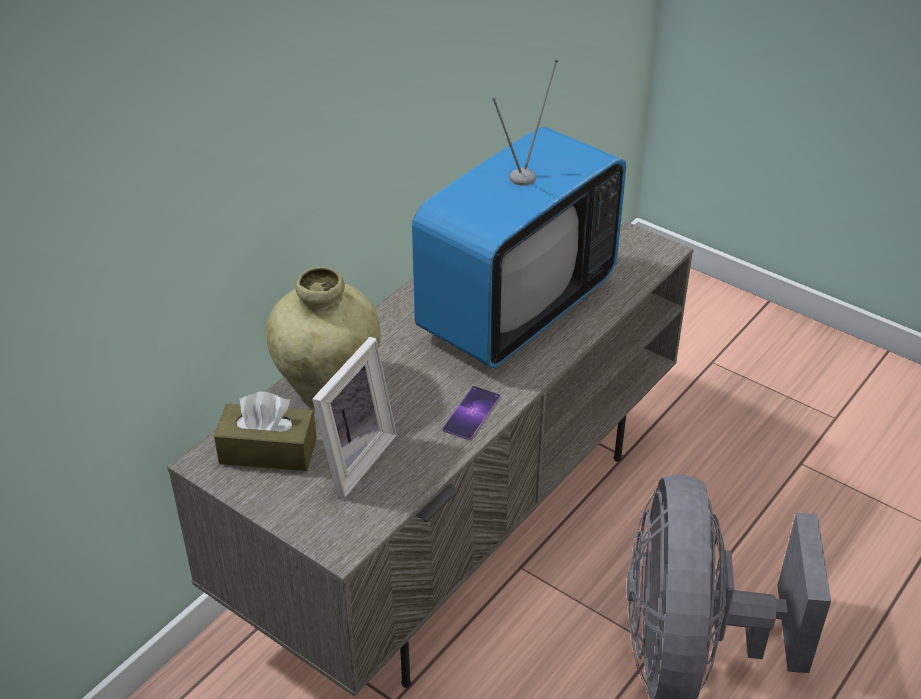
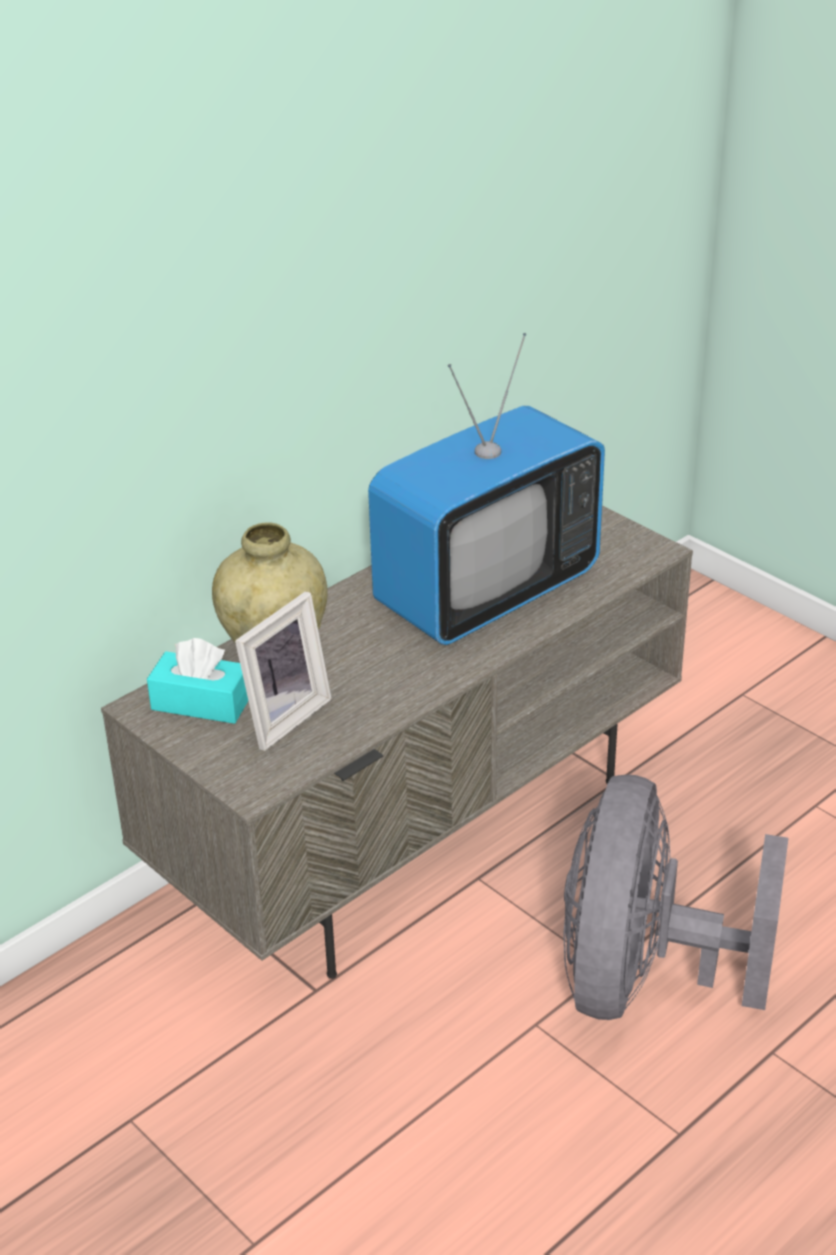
camera: 10 degrees right, 5 degrees down
(268, 451) = (201, 702): brown tissue box -> turquoise tissue box
(471, 413) = (412, 686): phone -> none

